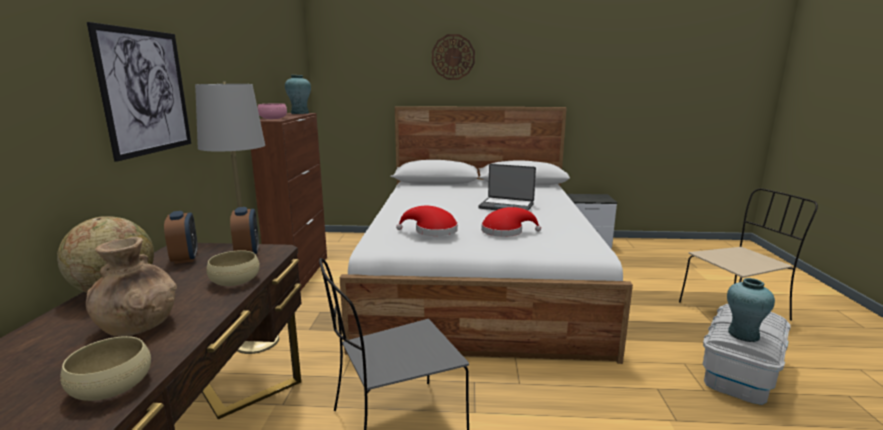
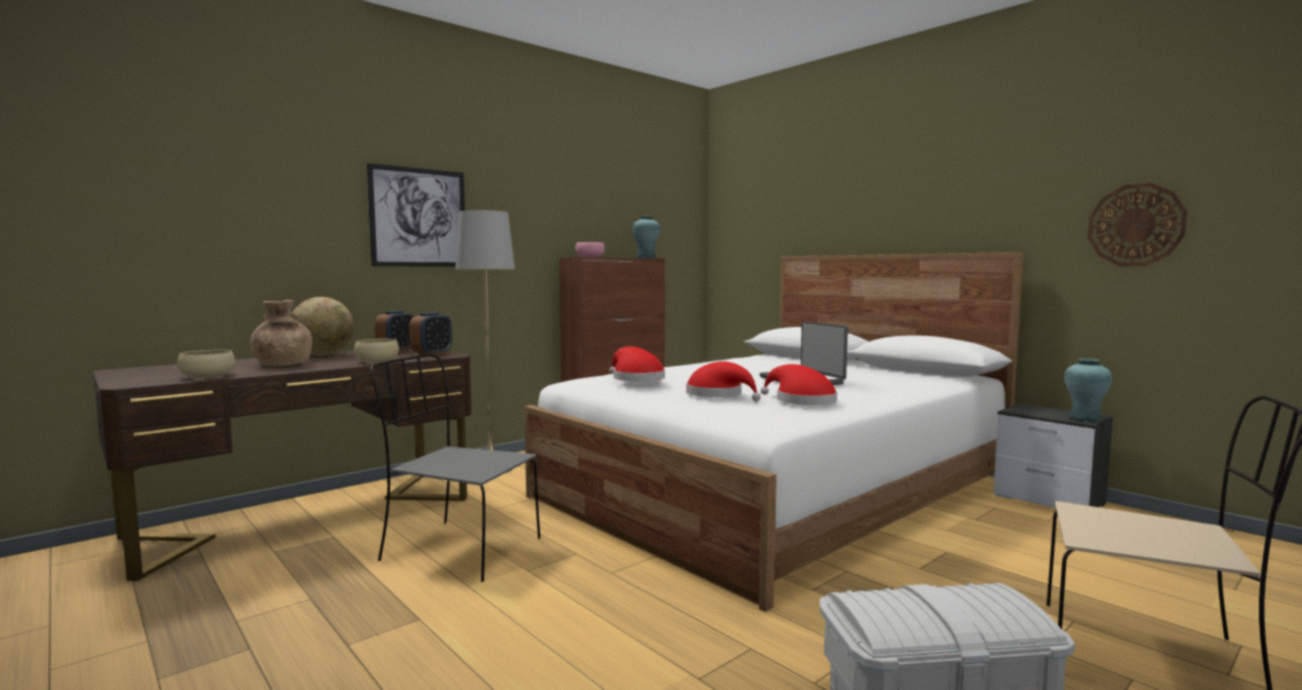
camera: 45 degrees right, 10 degrees down
(453, 57) = (857, 187): wall clock -> wall clock (1135, 225)
(554, 224) = (801, 401): none -> red hat
(743, 334) = (888, 603): turquoise vase -> turquoise vase (1084, 418)

